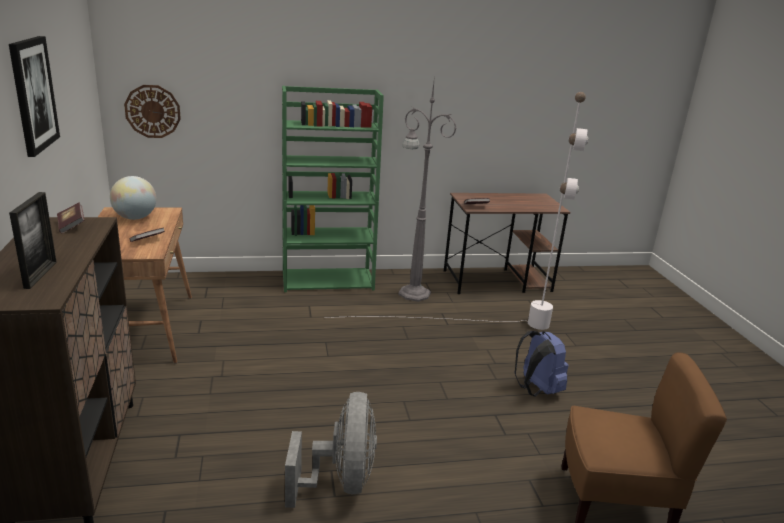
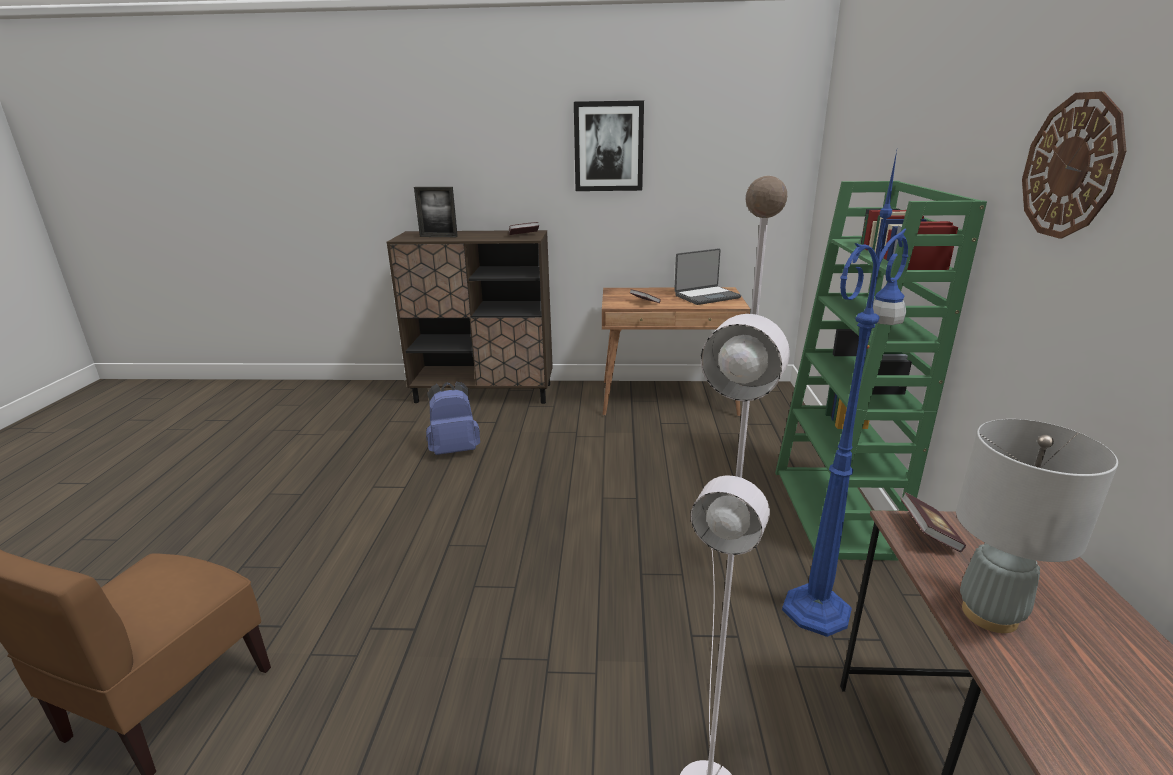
camera: 105 degrees right, 0 degrees up
(135, 218) = (706, 296): globe -> laptop
(153, 111) = (830, 205): wall clock -> wall clock (1071, 166)
(340, 482) = (387, 490): grey fan -> none
(413, 293) = (818, 608): grey floor lamp -> blue floor lamp
(513, 206) = (990, 614): none -> grey table lamp
(536, 389) = (448, 709): blue backpack -> blue backpack (455, 449)

